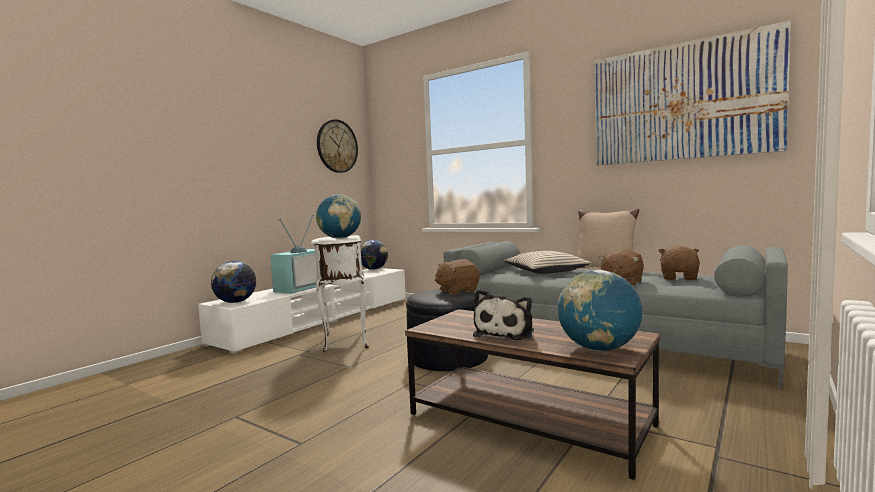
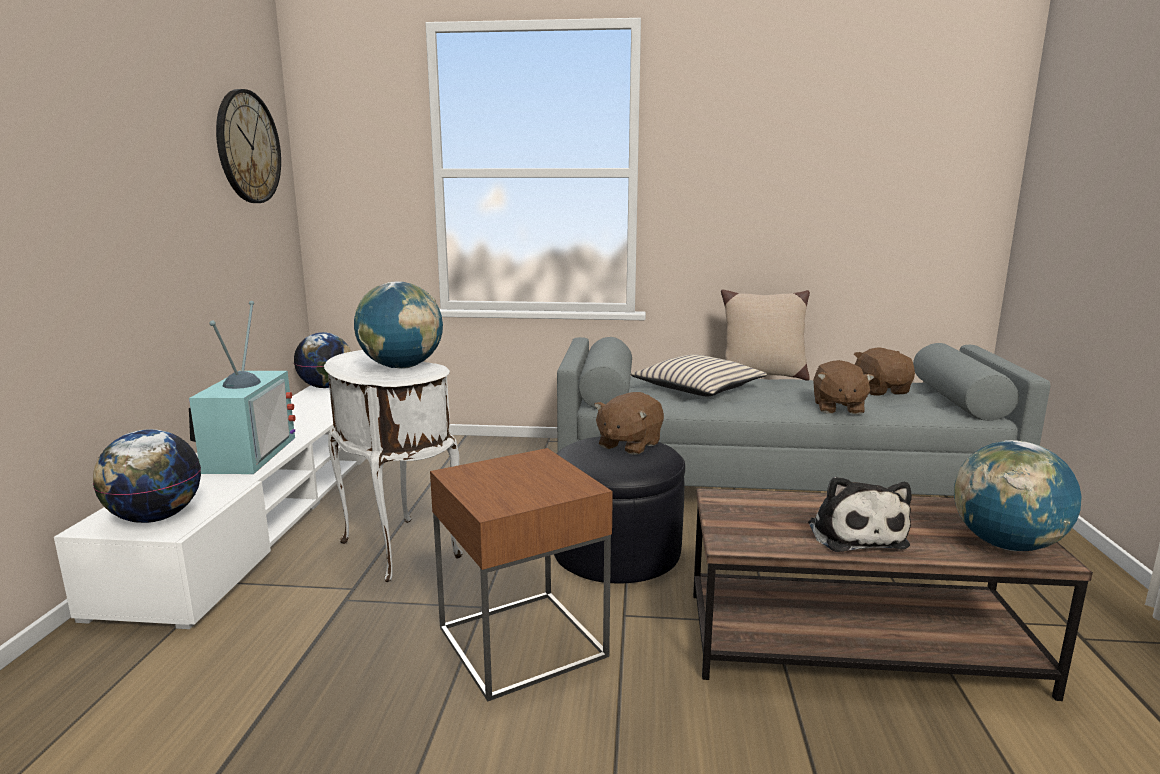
camera: 30 degrees left, 10 degrees up
(347, 382) = (521, 641): none -> brown side table
(682, 102) = (866, 141): picture -> none

